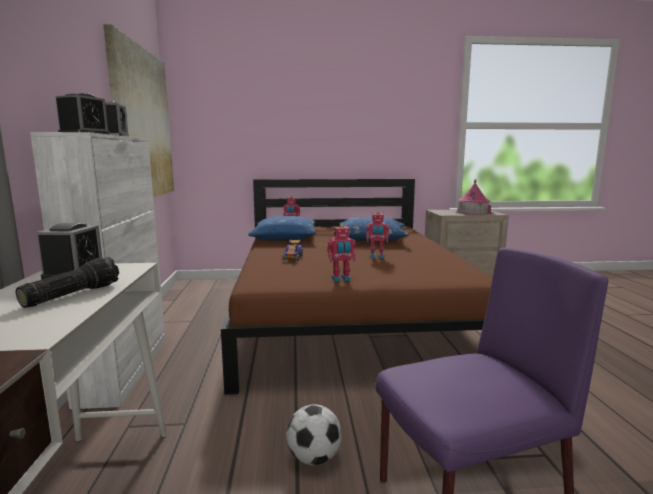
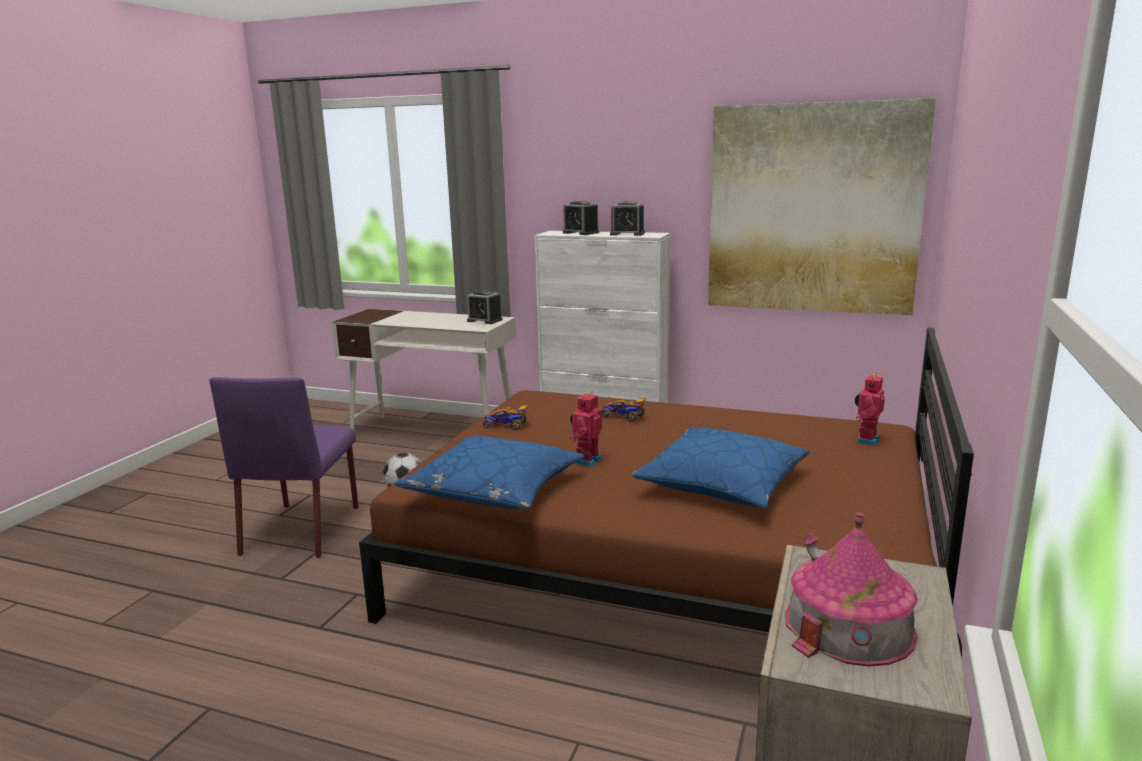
camera: 115 degrees right, 5 degrees up
(72, 294) = (436, 322): flashlight -> none
(284, 237) = (776, 427): blue pillow -> blue pillow (494, 489)
(341, 279) = (506, 425): toy robot -> toy car

